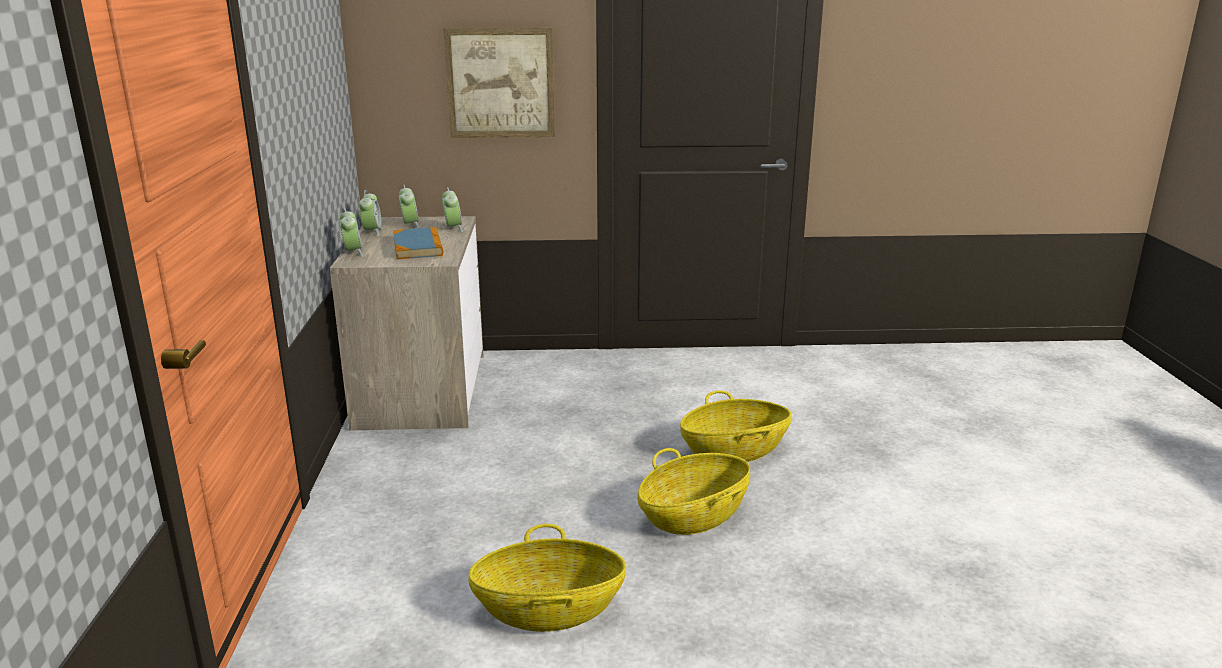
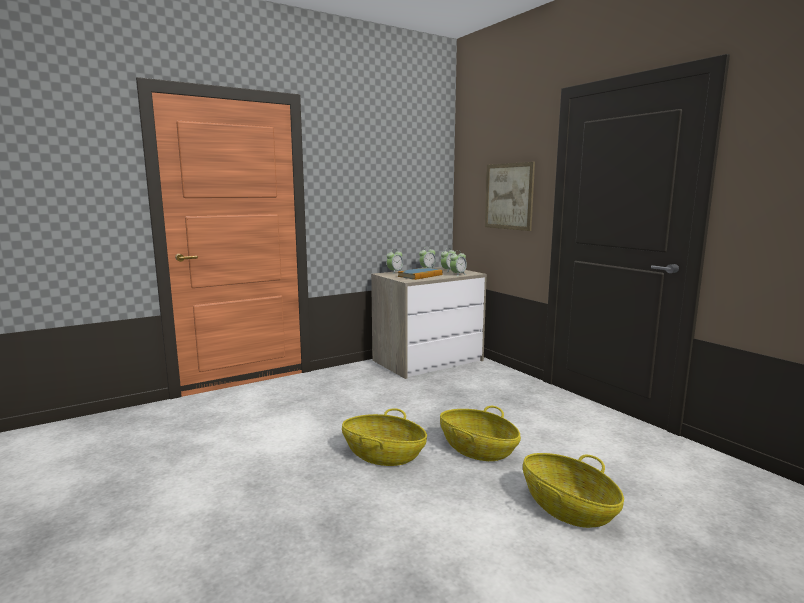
camera: 60 degrees right, 10 degrees down
(548, 609) = (261, 440): basket -> basket (567, 508)

